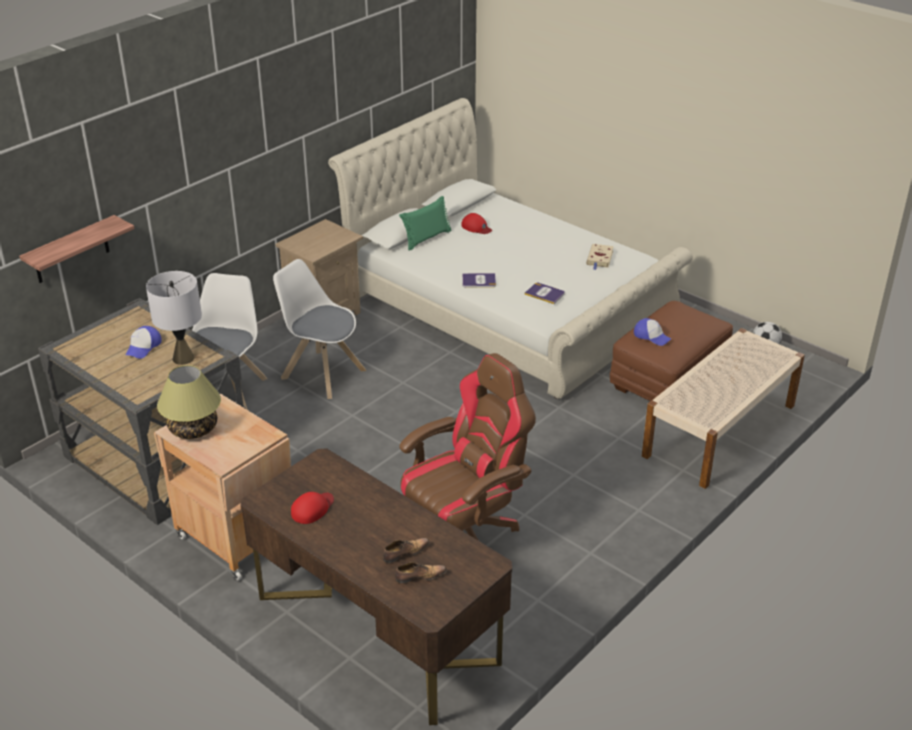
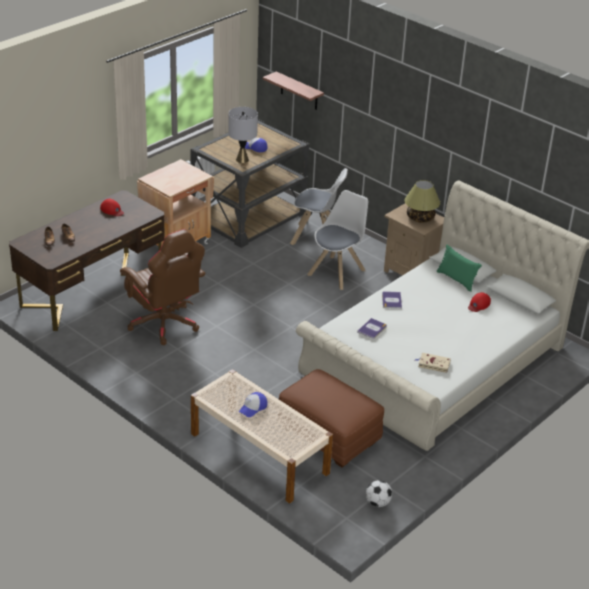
camera: 90 degrees right, 0 degrees up
(193, 429) = (180, 169): table lamp -> table lamp (420, 218)
(651, 336) = (320, 382): cap -> cap (253, 408)

